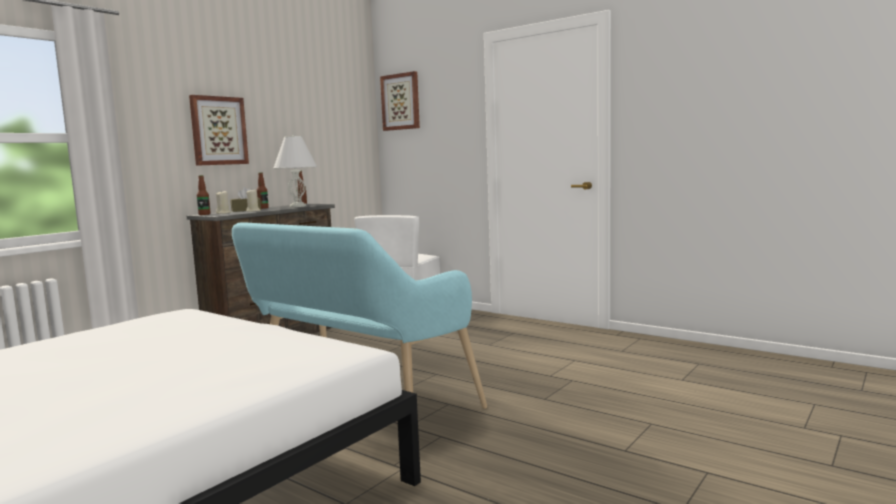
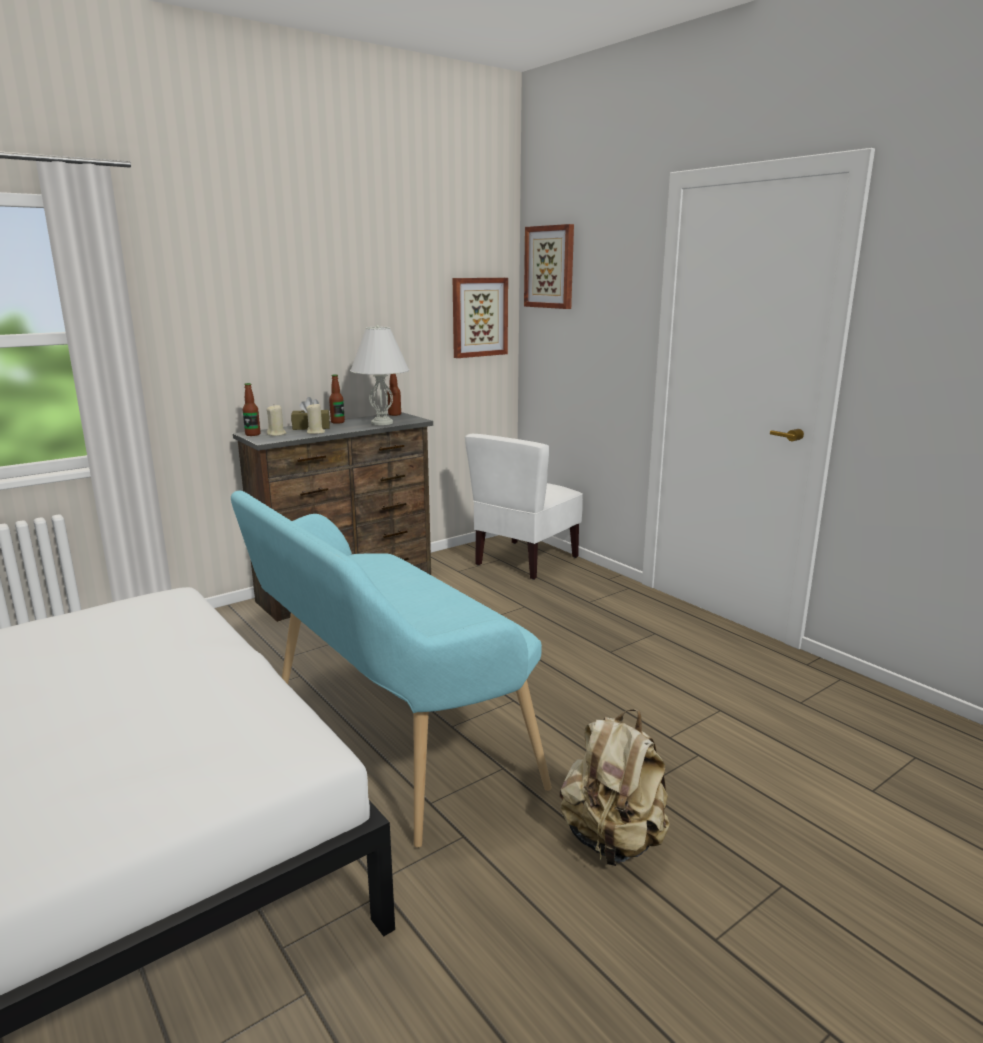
camera: 15 degrees right, 10 degrees up
(218, 131) = (280, 317): picture -> picture (479, 317)
(540, 422) = (613, 840): none -> beige backpack

